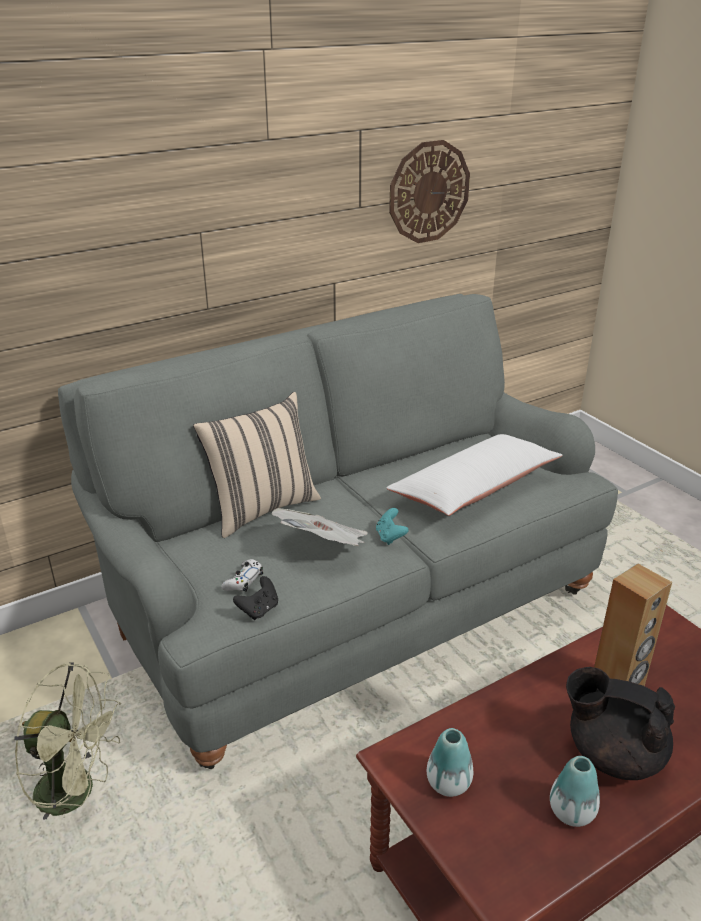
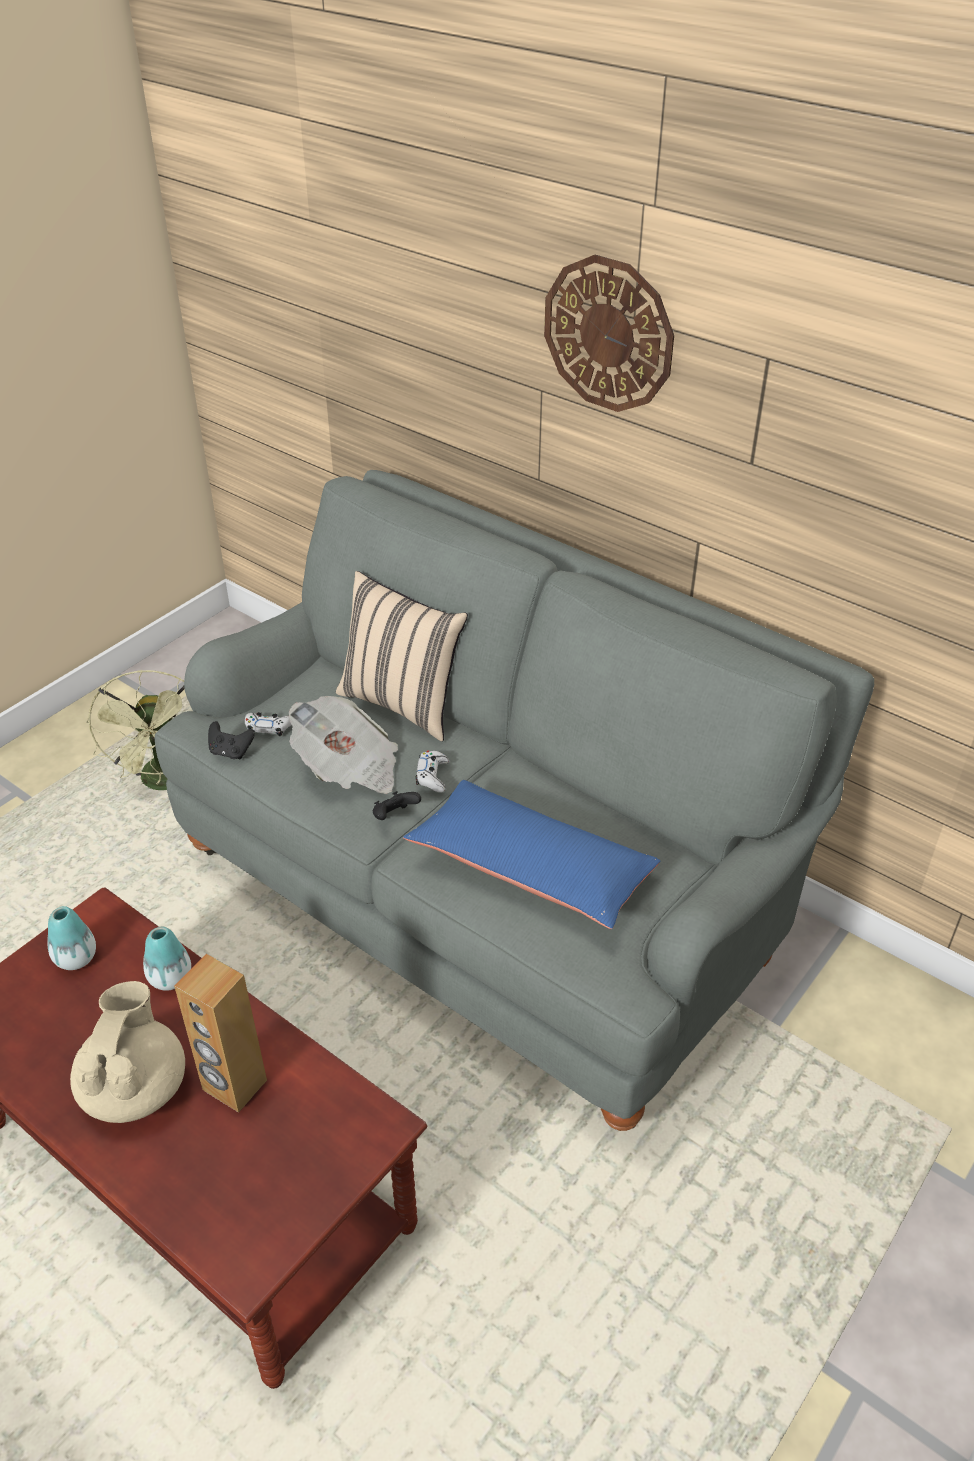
camera: 70 degrees right, 10 degrees up
(356, 511) = (432, 776): none -> white game controller
(390, 537) = (394, 816): turquoise game controller -> black game controller
(429, 192) = (866, 499): wall clock -> wall clock (608, 334)
(474, 488) = (531, 868): white pillow -> blue pillow
(571, 812) = (54, 1059): vase -> vase (170, 978)
(612, 753) = (135, 1088): black teapot -> beige teapot

